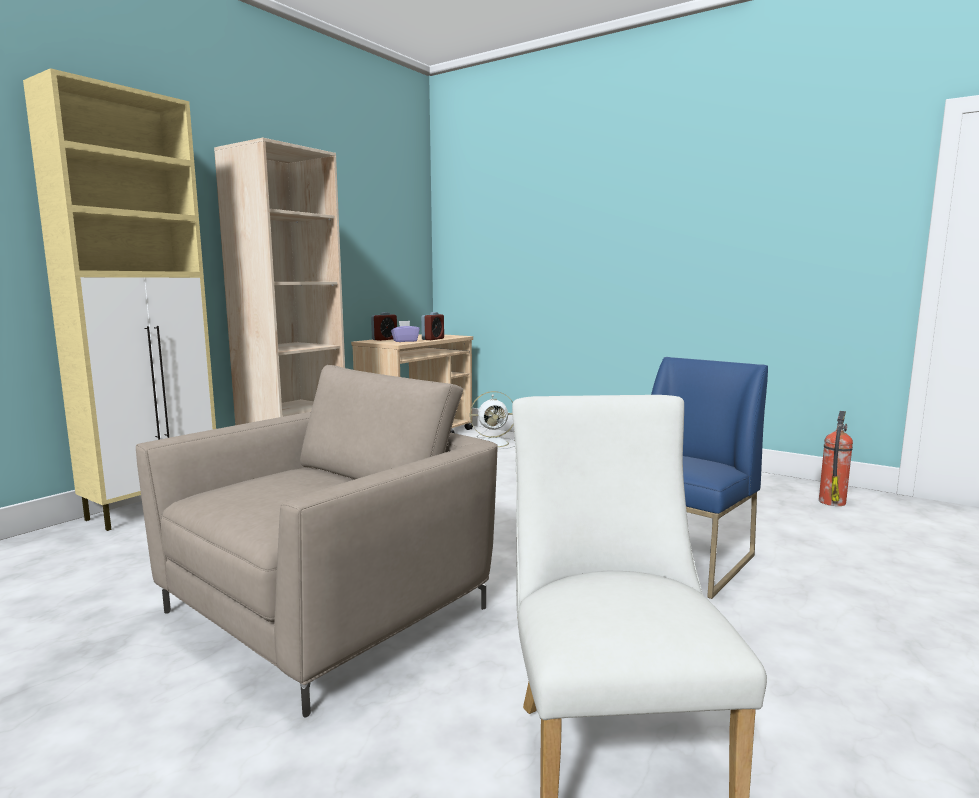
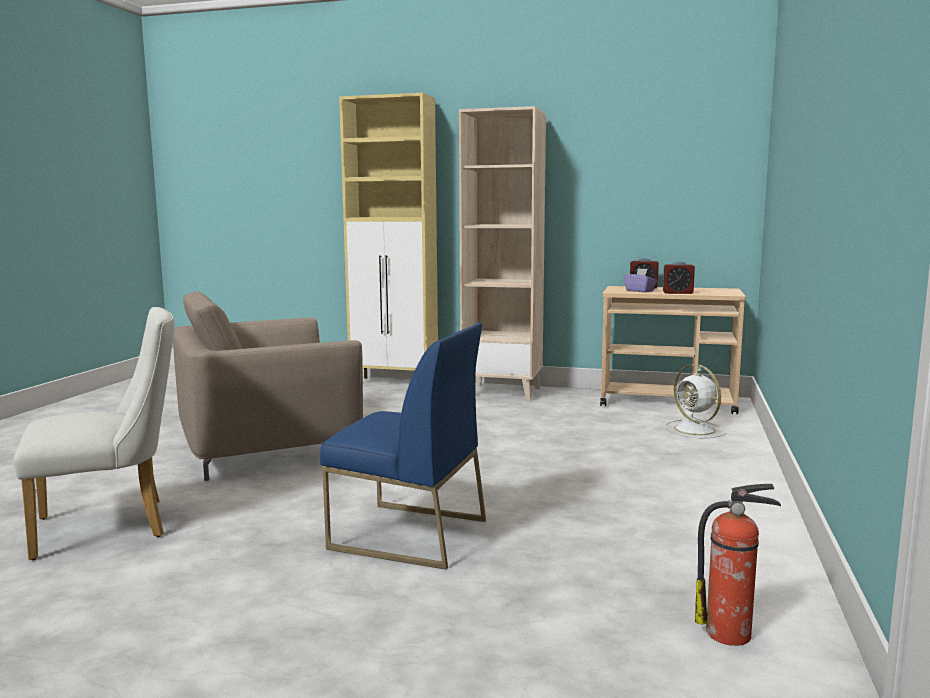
camera: 70 degrees right, 0 degrees up
(328, 609) = (267, 444): beige armchair -> beige armchair turned 135 degrees clockwise

